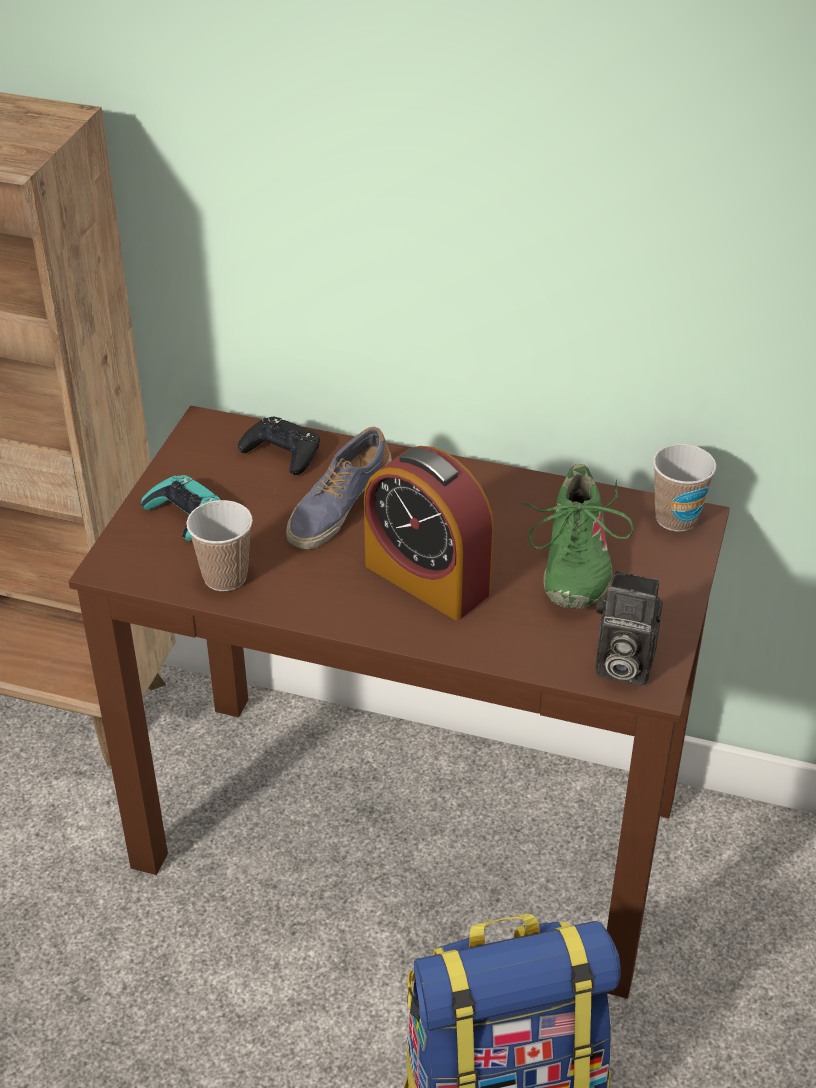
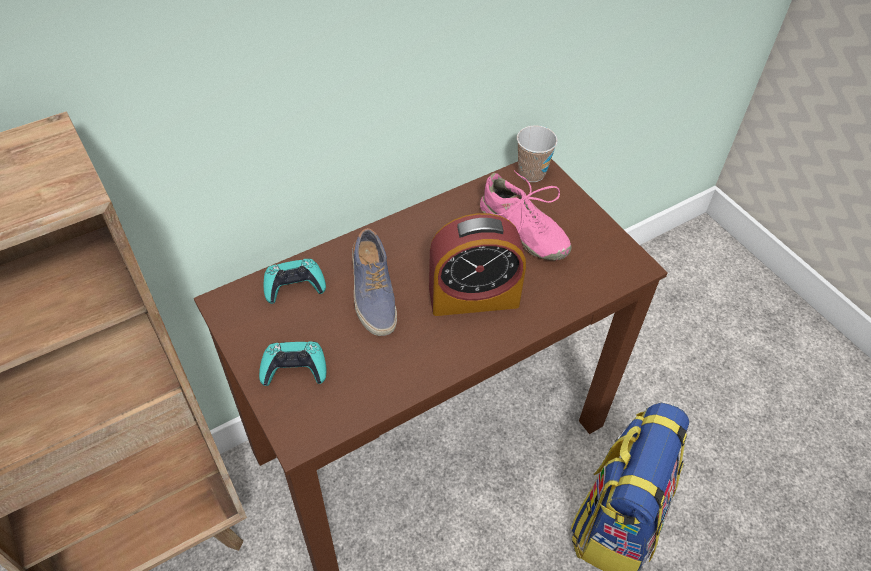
camera: 50 degrees left, 10 degrees up
(225, 577) = (373, 386): cup -> none
(282, 452) = (294, 285): black game controller -> turquoise game controller
(573, 562) = (522, 231): green shoe -> pink shoe
(620, 666) = (614, 269): camera -> none

